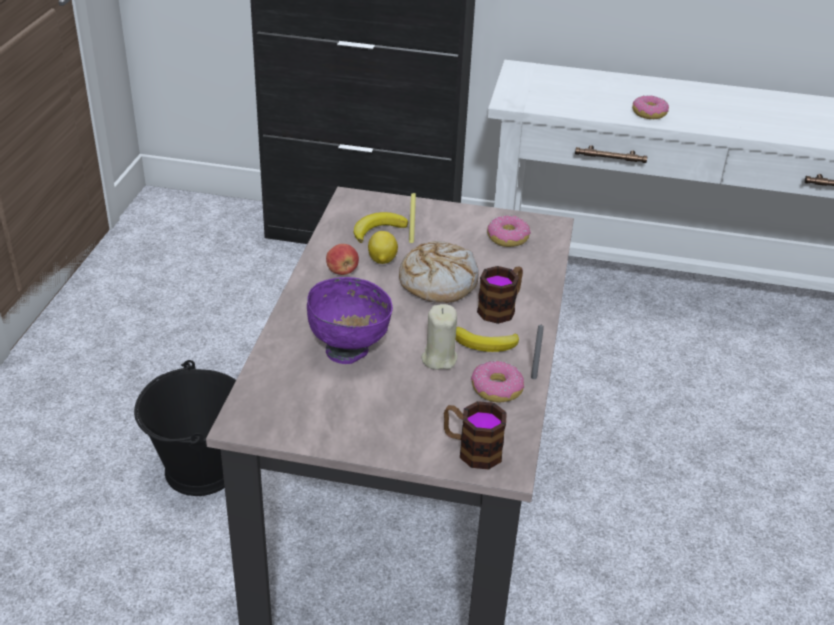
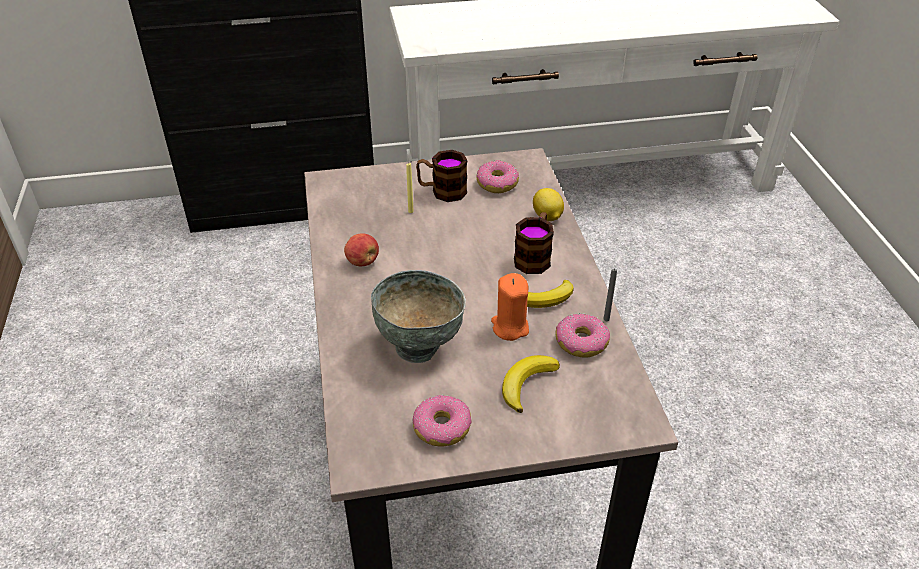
camera: 20 degrees left, 5 degrees up
(201, 470) = (242, 491): black bucket -> none
(348, 350) = (419, 345): purple bowl -> grey bowl
(377, 230) = (371, 208): banana -> banana (526, 384)
(382, 260) = (394, 239): lemon -> lemon (547, 217)
(438, 282) = (460, 247): bread -> none
(439, 358) = (510, 327): beige candle -> orange candle
(471, 449) = (597, 414): mug -> mug (442, 191)
(649, 113) = (548, 32): donut -> donut (441, 428)

